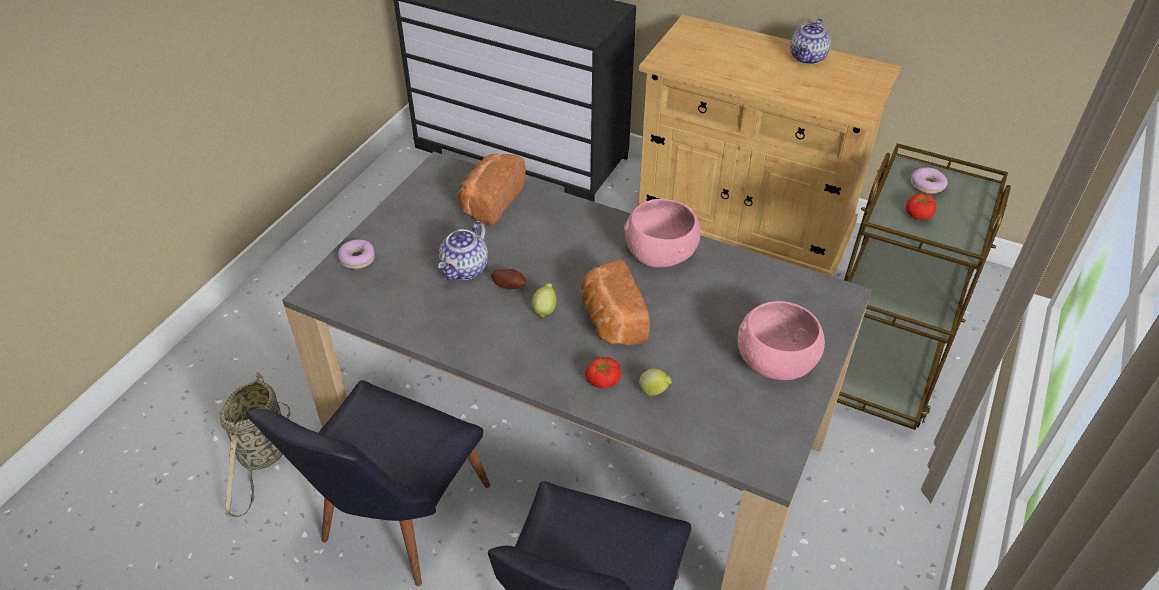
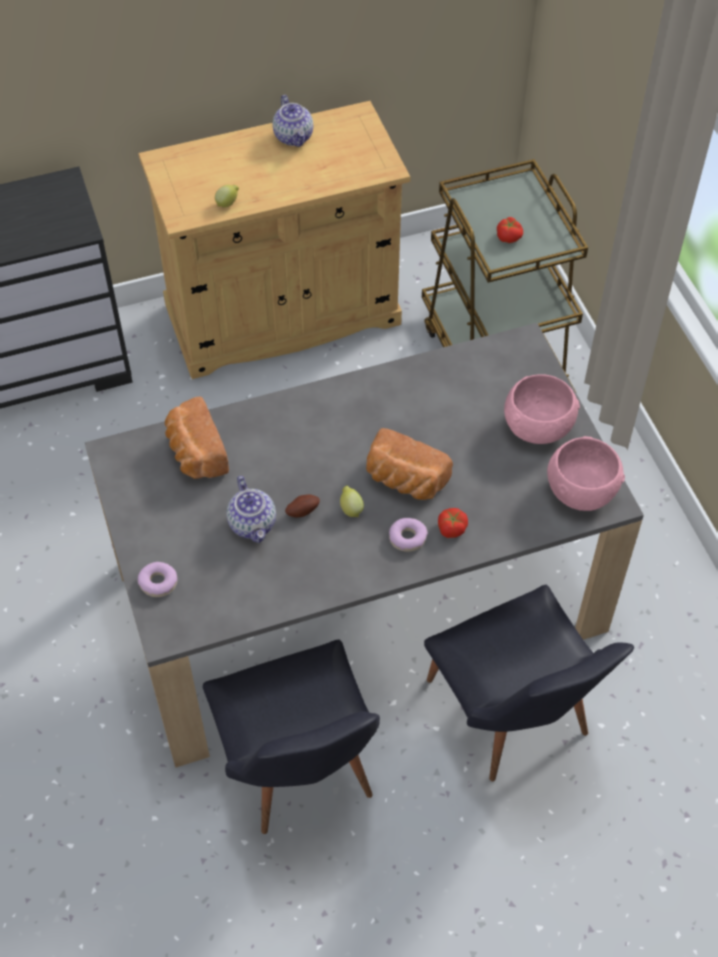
camera: 45 degrees left, 10 degrees up
(263, 456) = (132, 821): basket -> none
(654, 391) = (492, 509): lemon -> lemon (228, 203)
(659, 253) = (373, 400): pink bowl -> pink bowl (580, 490)
(927, 185) = (489, 206): donut -> donut (407, 538)

